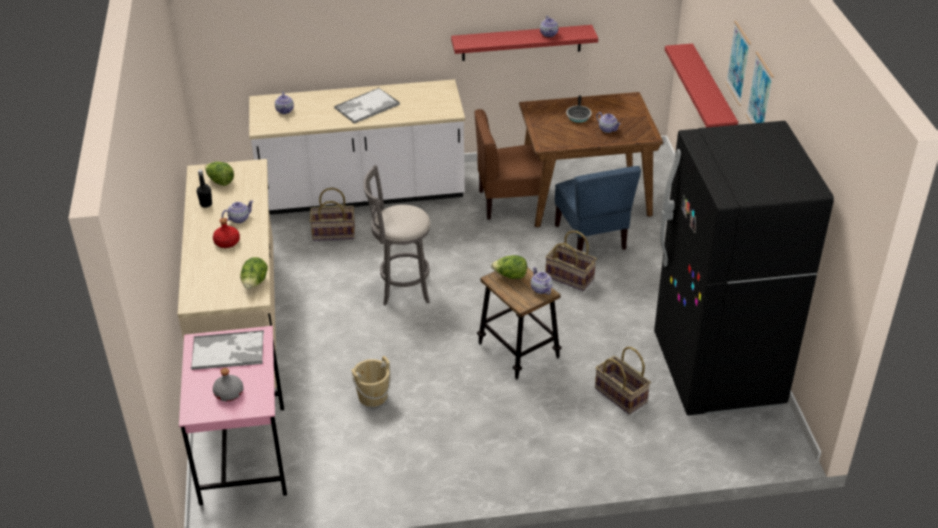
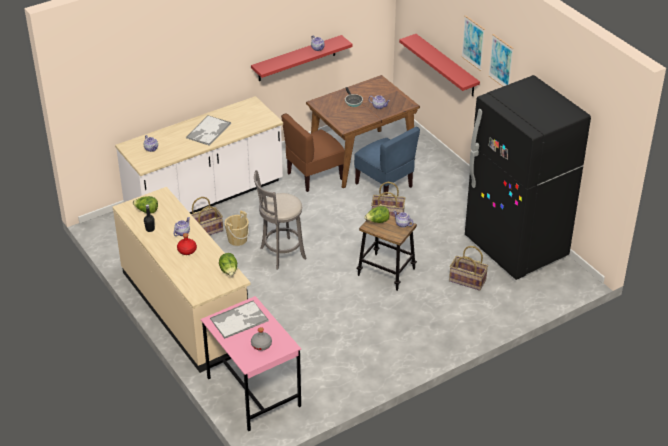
camera: 25 degrees left, 0 degrees up
(372, 396) = (312, 329): beige bucket -> beige bucket (237, 239)

